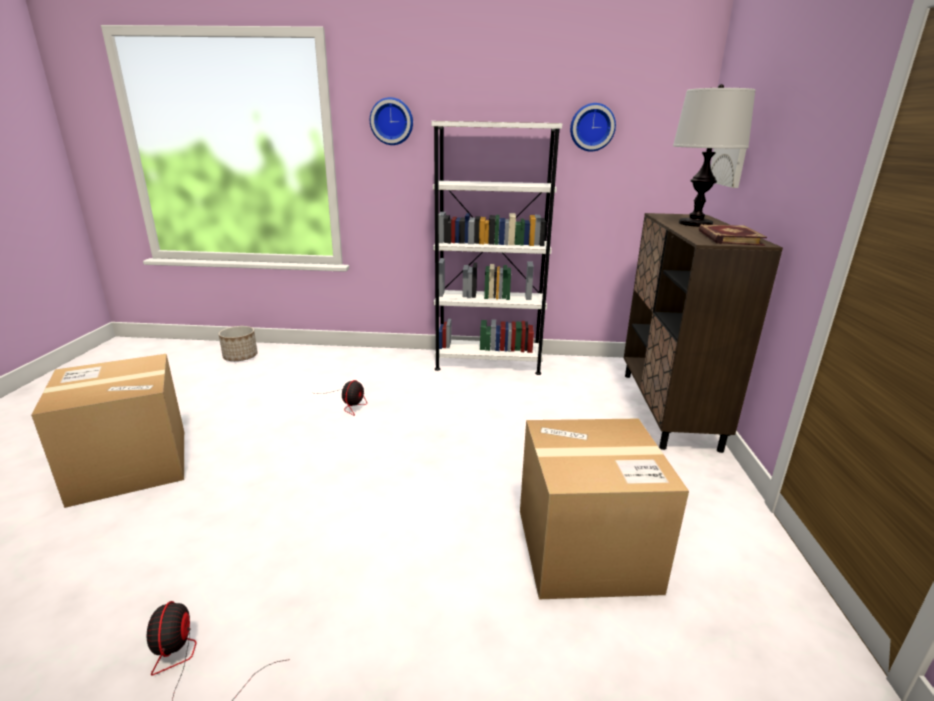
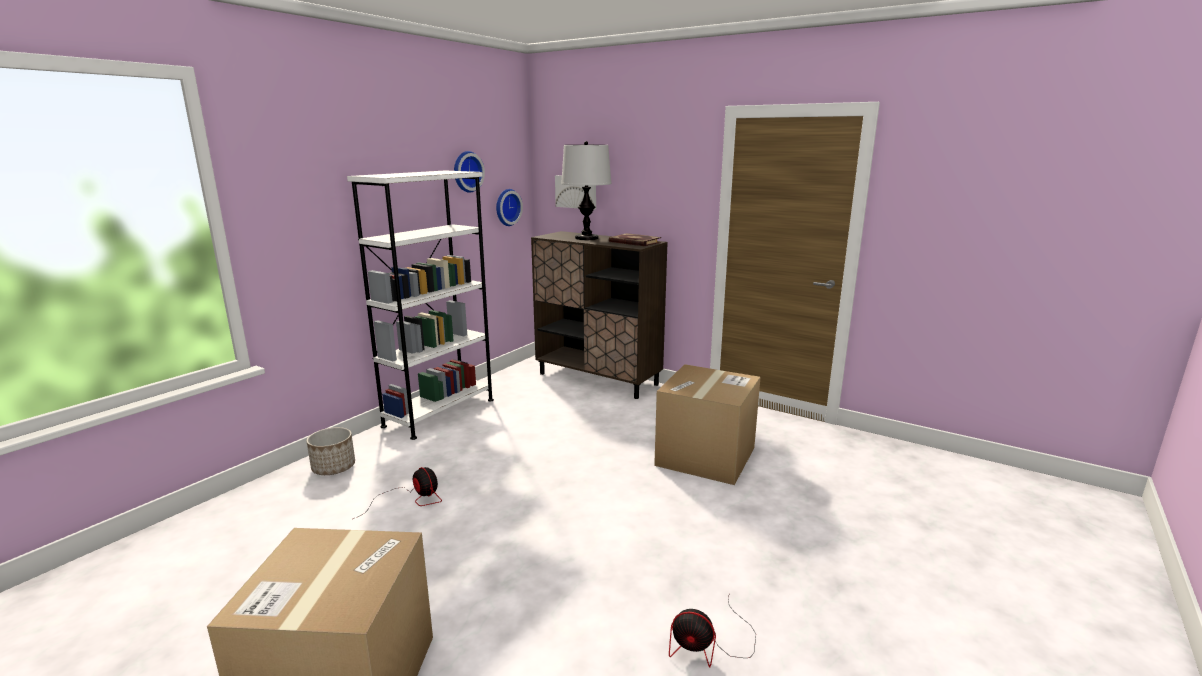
camera: 60 degrees left, 5 degrees down
(240, 357) = (149, 560): planter -> planter (333, 467)
(392, 121) = (293, 179): wall clock -> wall clock (506, 207)

